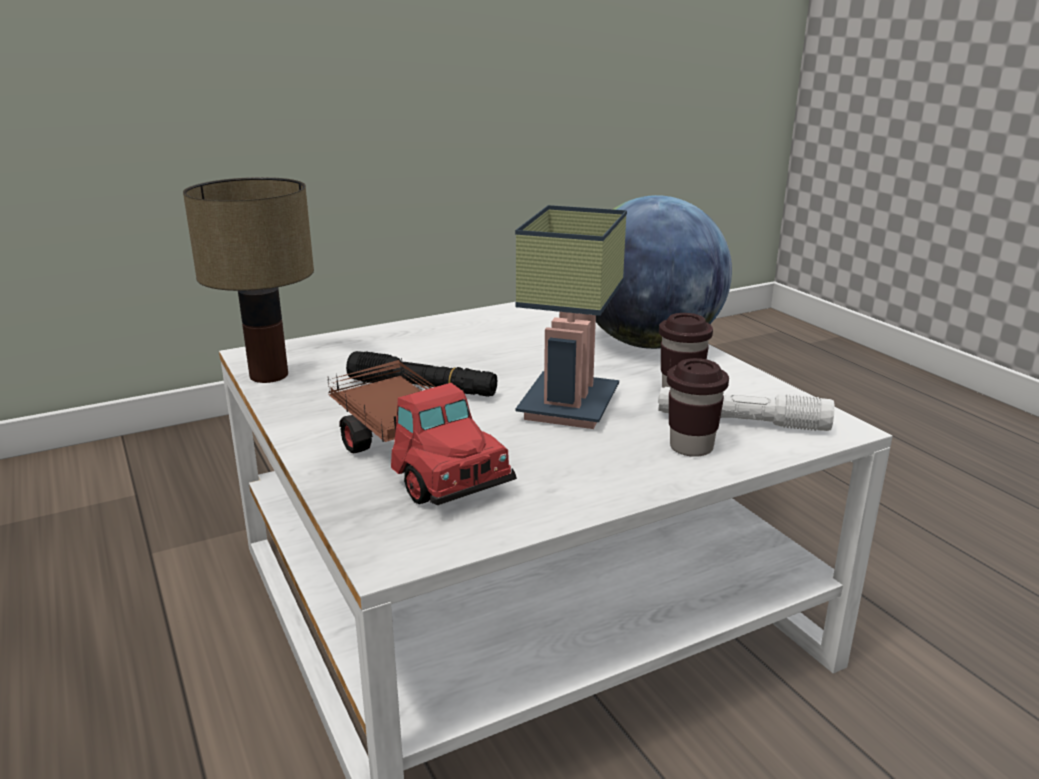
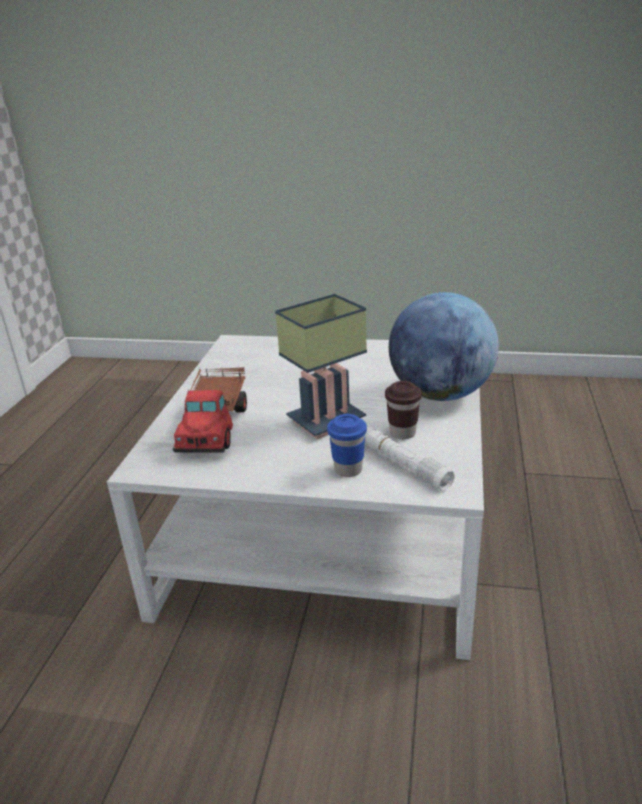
camera: 40 degrees right, 5 degrees up
(271, 375) = (222, 356): table lamp -> none
(422, 388) = (274, 386): black flashlight -> none
(691, 447) = (348, 469): brown cup -> blue cup

